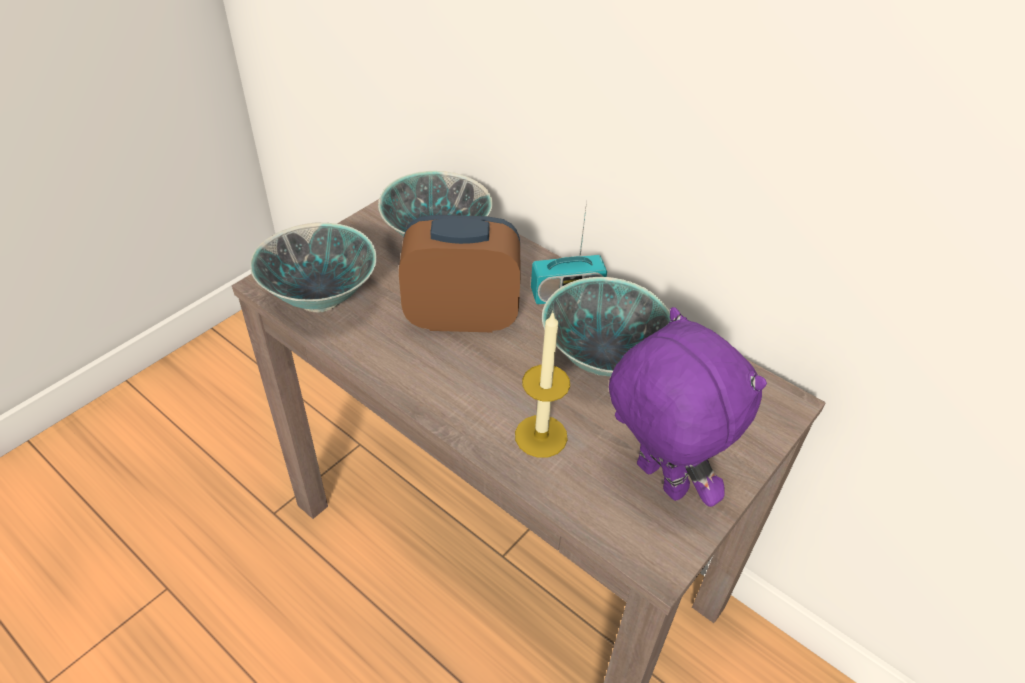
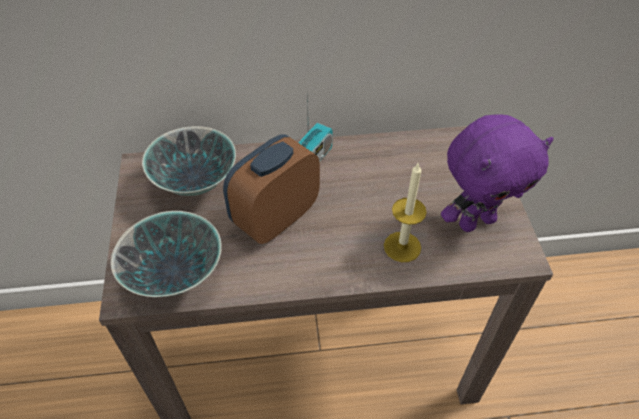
camera: 45 degrees left, 5 degrees up
(601, 359) = (375, 182): bowl -> none
(657, 480) = (476, 221): purple plush toy -> purple plush toy turned 150 degrees clockwise

